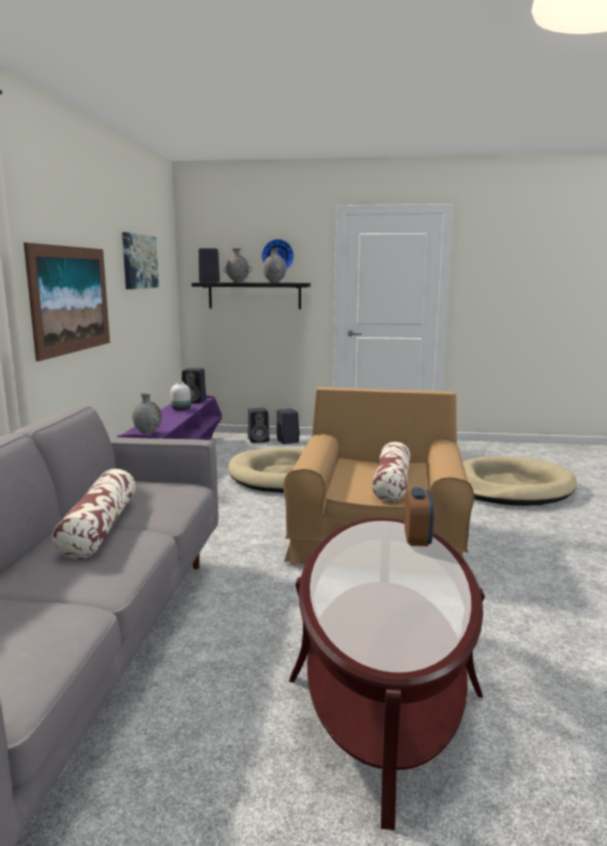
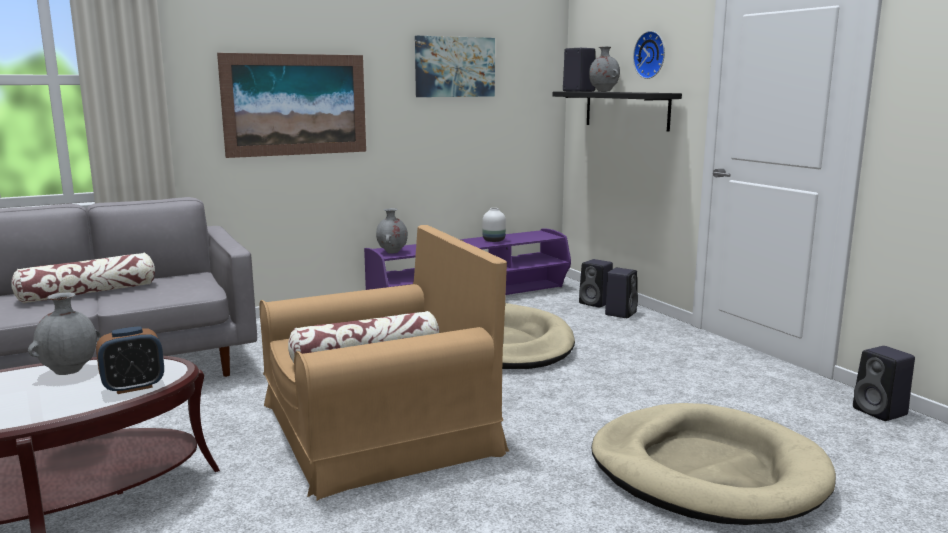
camera: 55 degrees right, 0 degrees up
(195, 401) = (535, 236): black speaker -> black speaker (881, 412)
(274, 282) = (628, 92): grey vase -> grey vase (70, 371)

